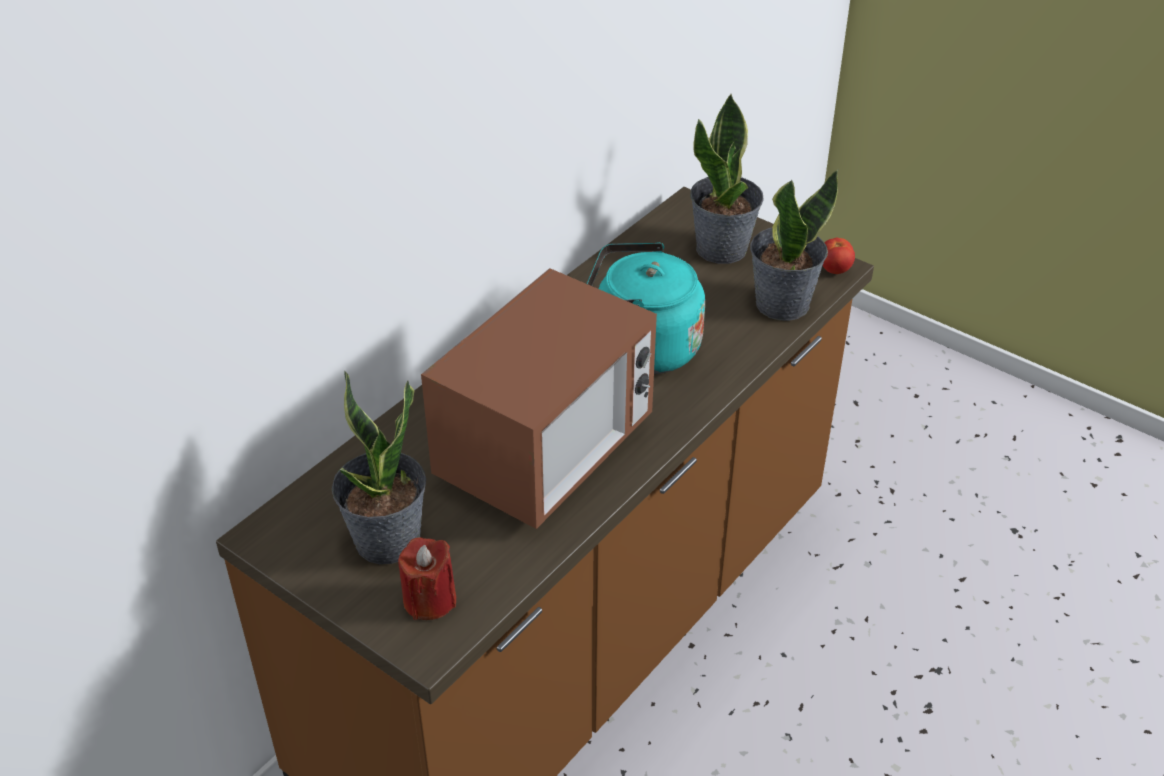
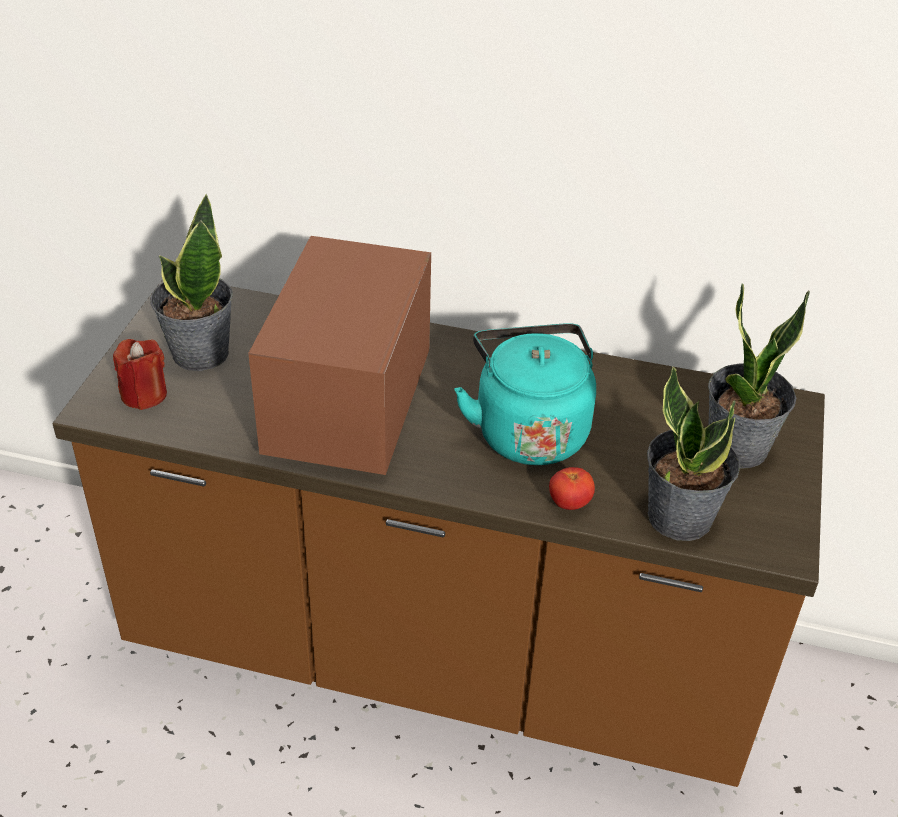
camera: 65 degrees right, 0 degrees up
(545, 452) = (347, 409): microwave -> microwave turned 90 degrees clockwise
(834, 269) = (778, 547): tomato -> tomato (569, 503)

